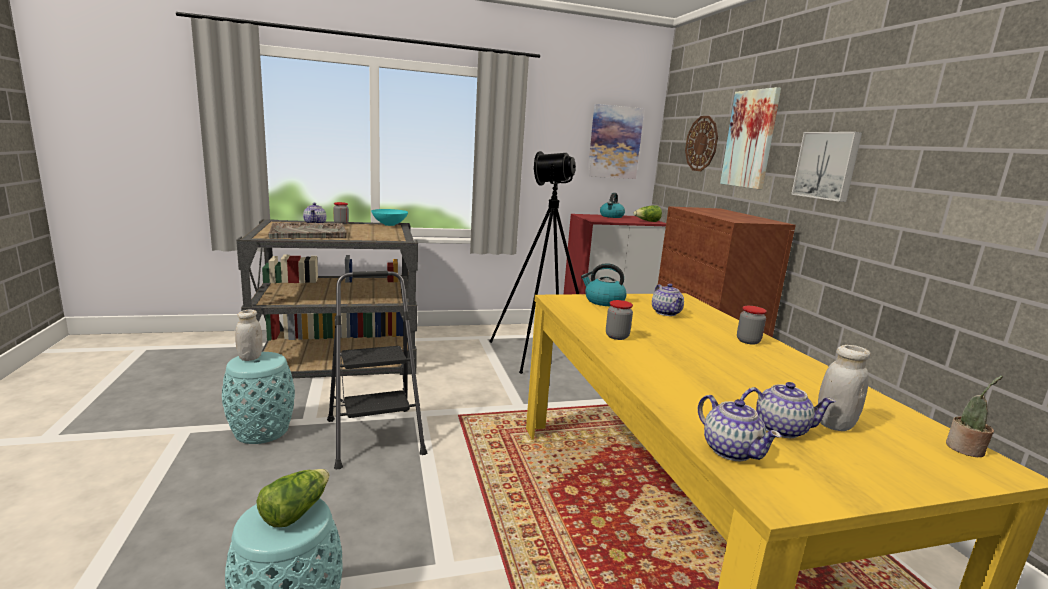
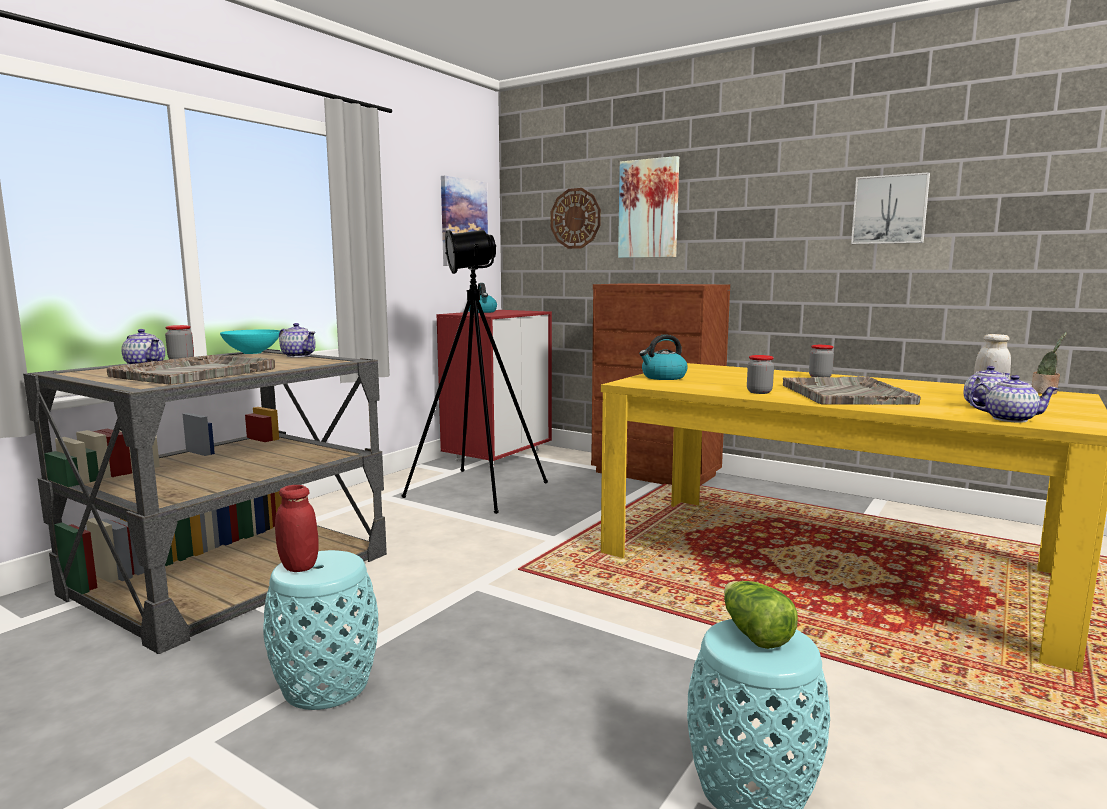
camera: 40 degrees left, 5 degrees down
(250, 357) = (299, 566): white jar -> red jar
(374, 433) = (471, 621): black step ladder -> none
(647, 221) = (527, 311): lettuce -> none
(666, 312) = (723, 374): teapot -> teapot (298, 355)
(687, 363) = (845, 394): none -> grey tray
(827, 165) = (751, 226): picture -> picture (890, 210)

